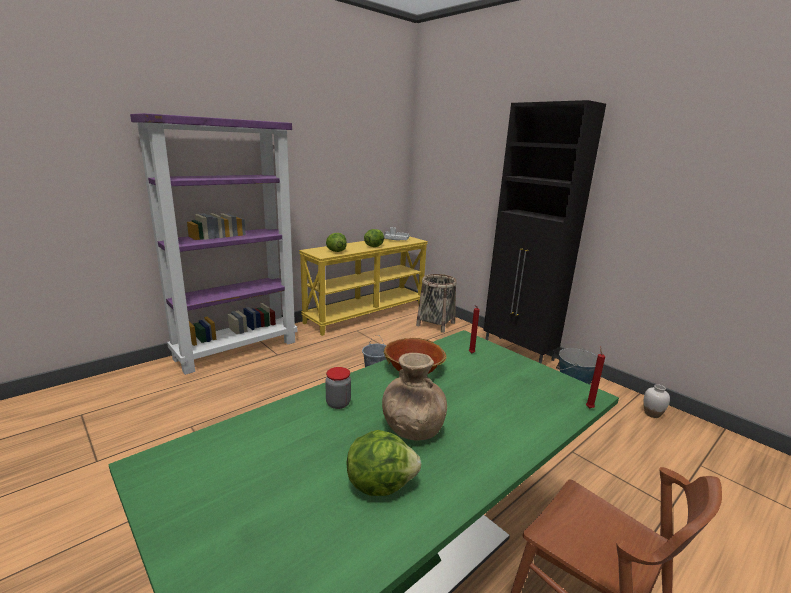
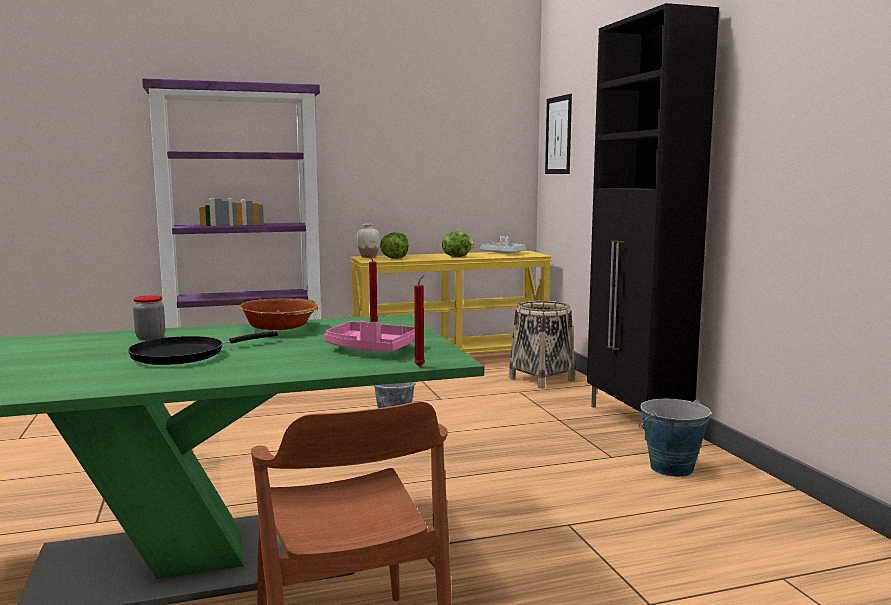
camera: 25 degrees right, 10 degrees down
(380, 483) = (85, 372): lettuce -> none
(411, 428) = (184, 355): brown vase -> black frying pan
(433, 161) = (558, 135): none -> picture
(522, 389) = (370, 349): none -> pink tray
(652, 414) = (781, 513): white vase -> white vase (368, 257)

